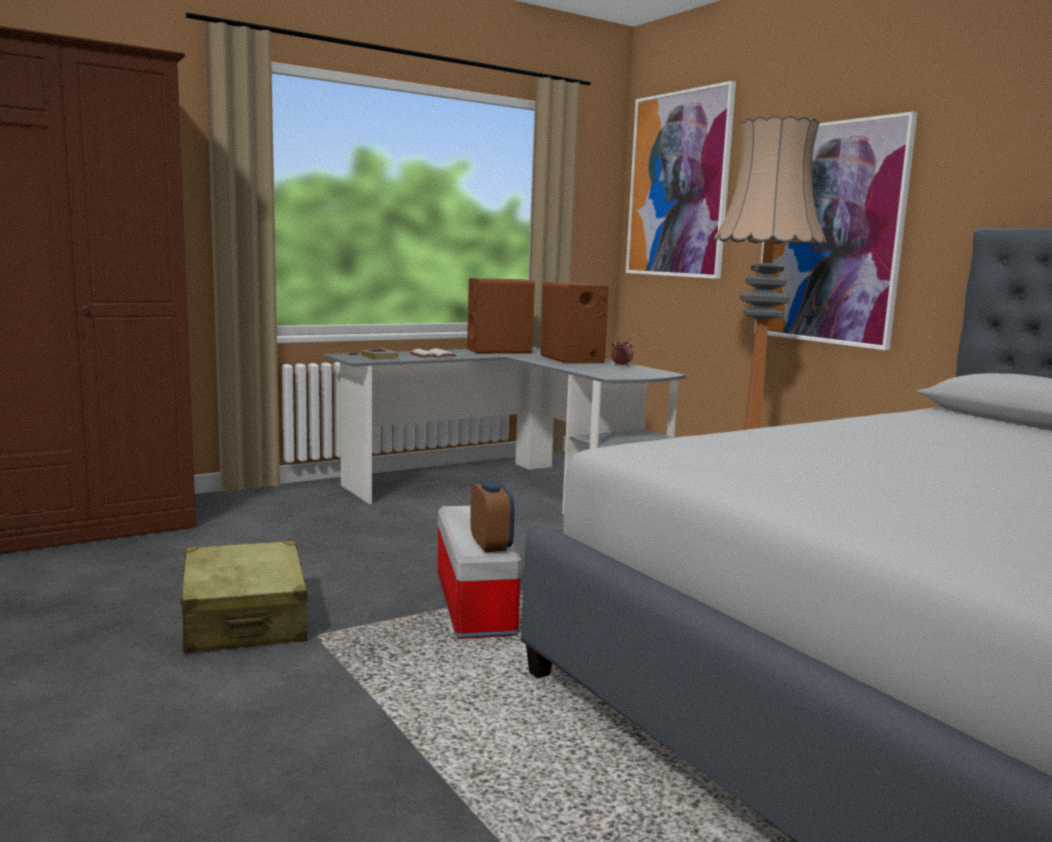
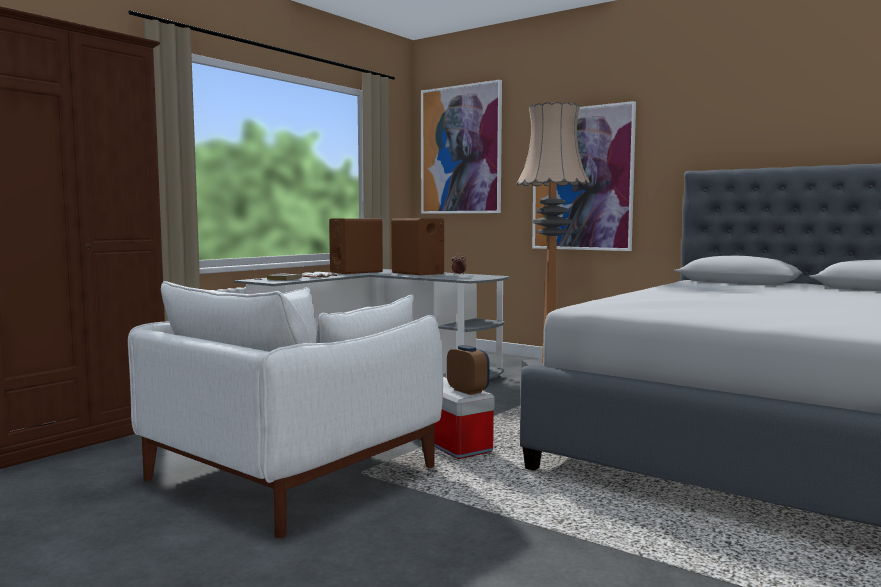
camera: 20 degrees left, 5 degrees down
(245, 619) = (292, 472): beige suitcase -> white armchair

